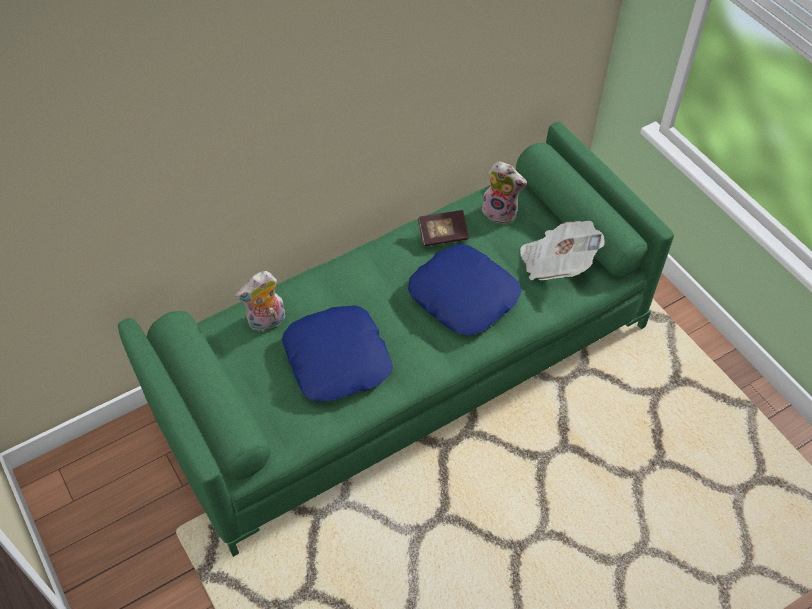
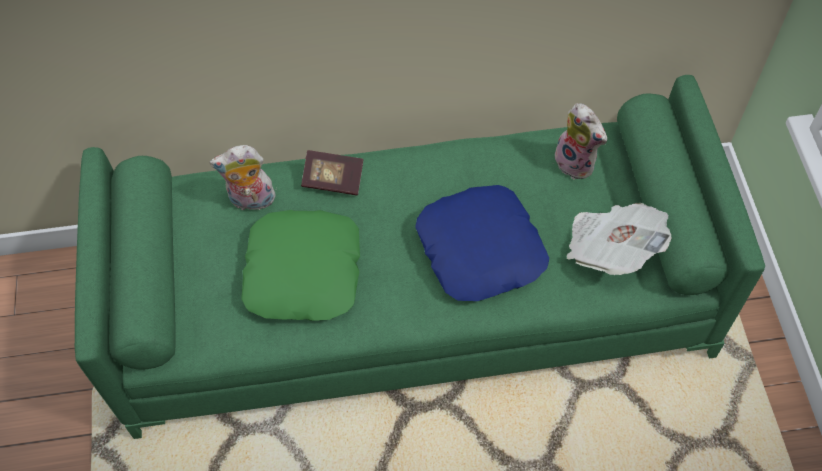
camera: 25 degrees right, 5 degrees up
(338, 359) = (304, 272): blue pillow -> green pillow
(443, 235) = (493, 167): book -> book (333, 180)

